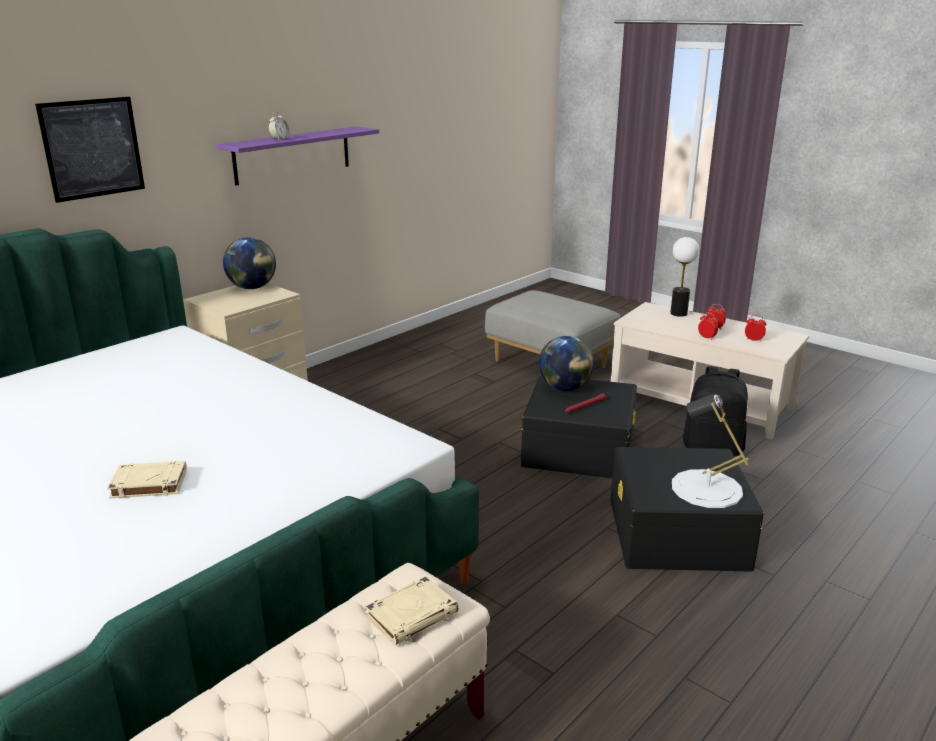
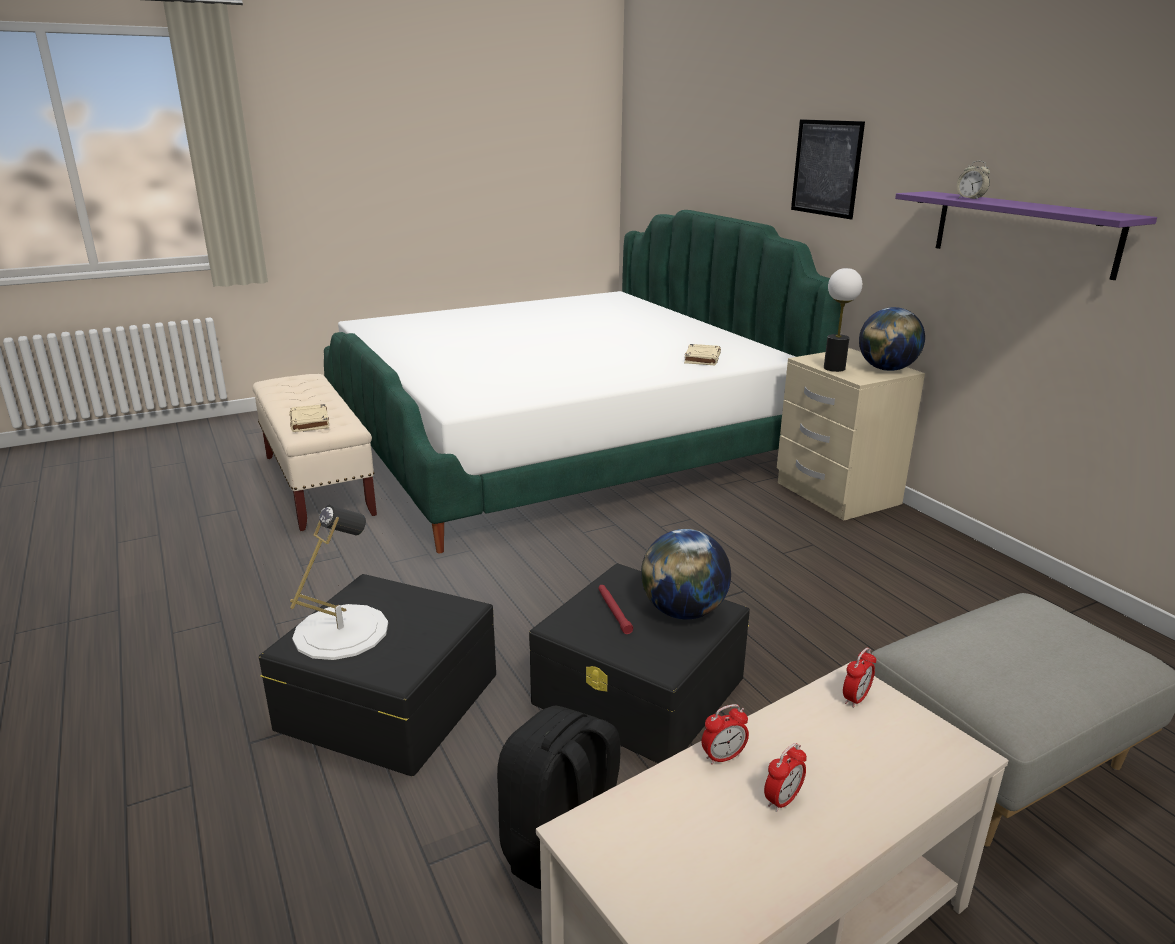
camera: 110 degrees right, 0 degrees up
(148, 484) = (494, 348): beige book -> beige book (702, 358)
(678, 313) = (903, 781): table lamp -> table lamp (834, 368)
(753, 340) = (680, 835): alarm clock -> alarm clock (855, 698)

